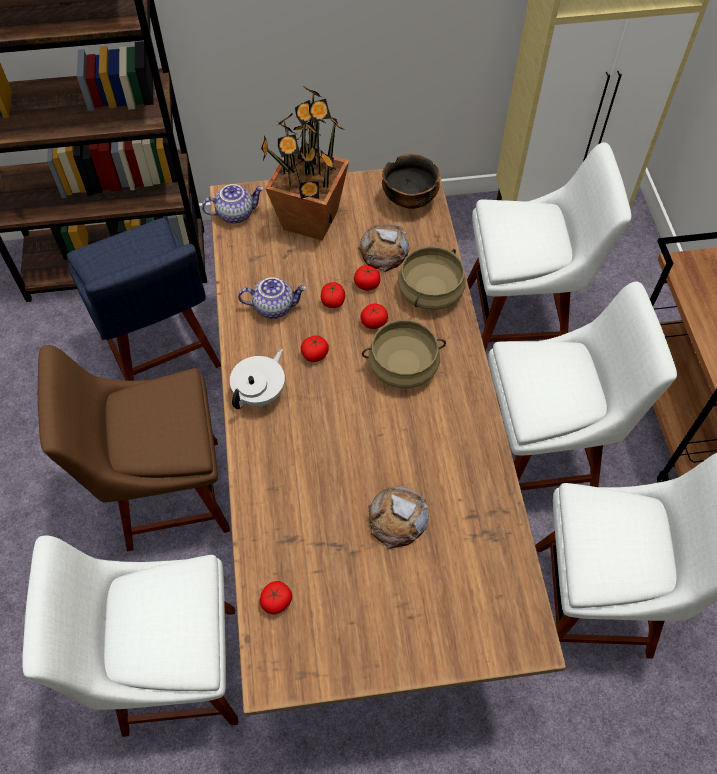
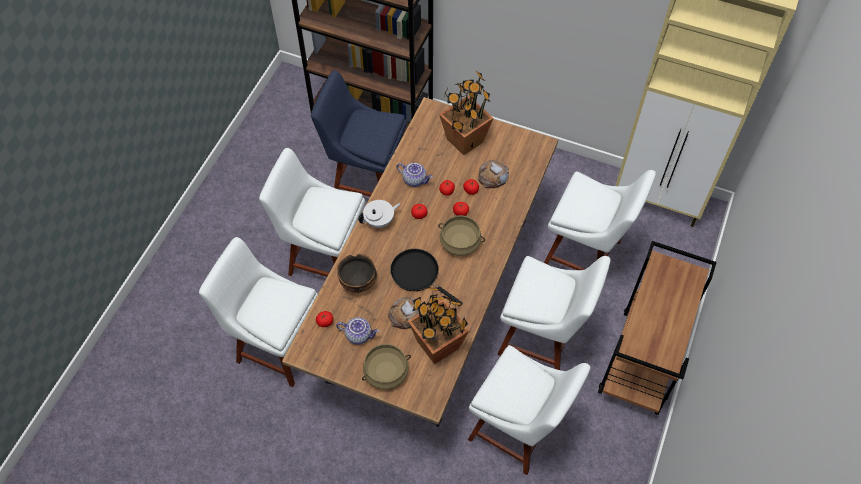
camera: 30 degrees right, 0 degrees up
(162, 356) = (365, 179): blue chair -> blue chair turned 105 degrees clockwise
(166, 494) = (323, 256): brown chair -> white chair
(235, 213) = (427, 119): teapot -> teapot (359, 335)
(373, 445) = (418, 274): none -> black frying pan
(410, 199) = (527, 153): bowl -> bowl (358, 282)
(430, 292) = (502, 210): beige cooking pot -> beige cooking pot (386, 372)
(480, 541) = (438, 346): none -> potted plant

